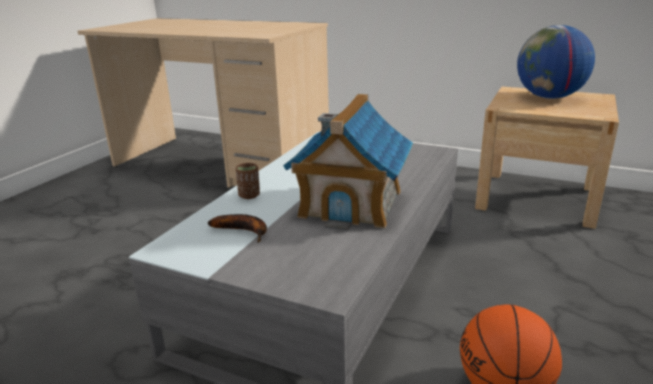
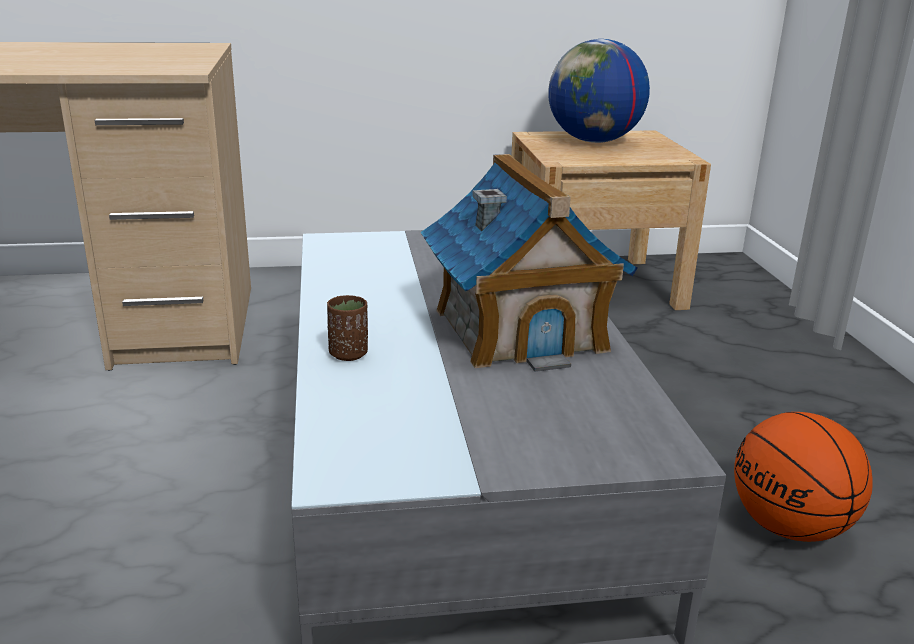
camera: 35 degrees left, 0 degrees up
(244, 231) = (427, 408): banana -> none

